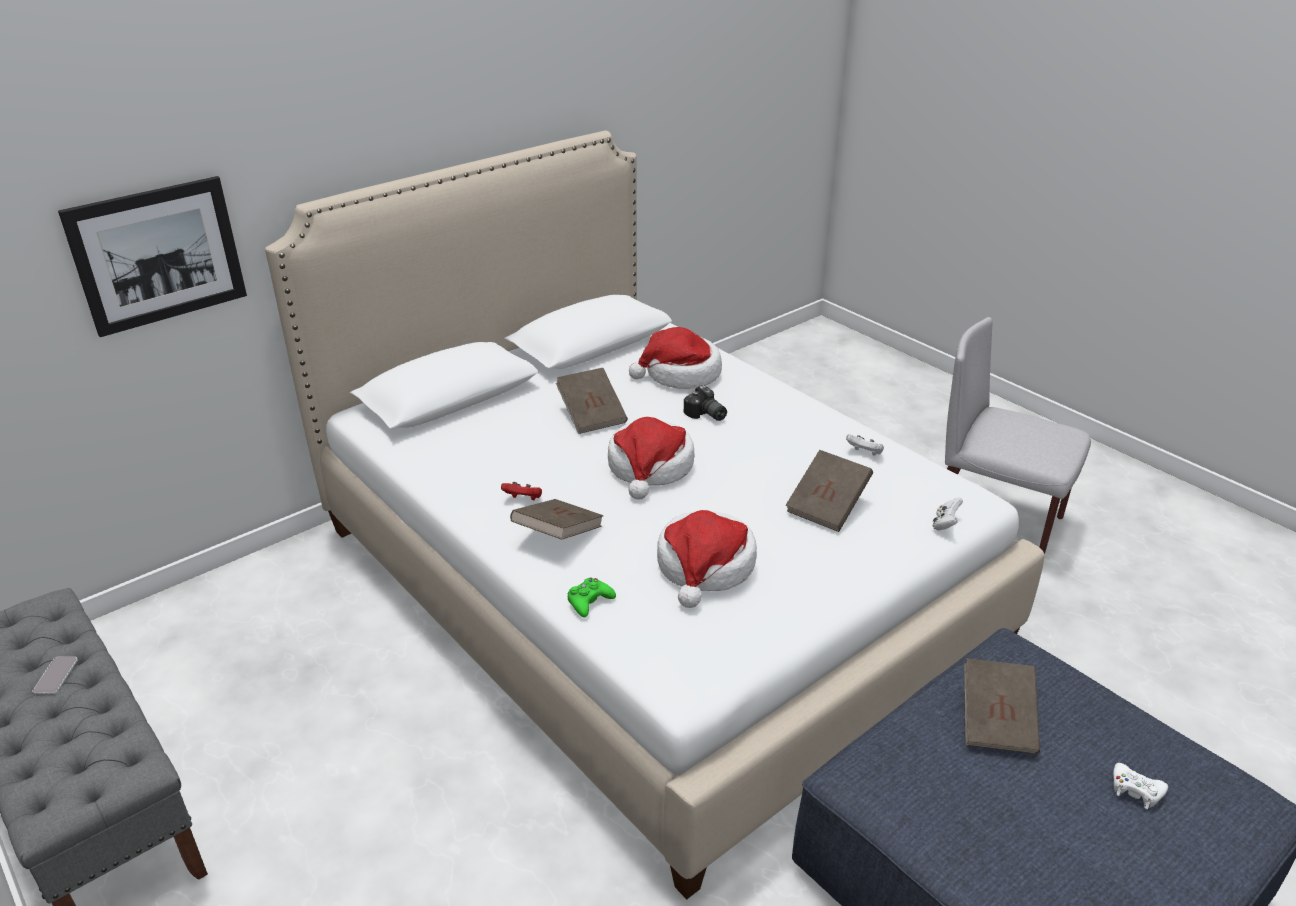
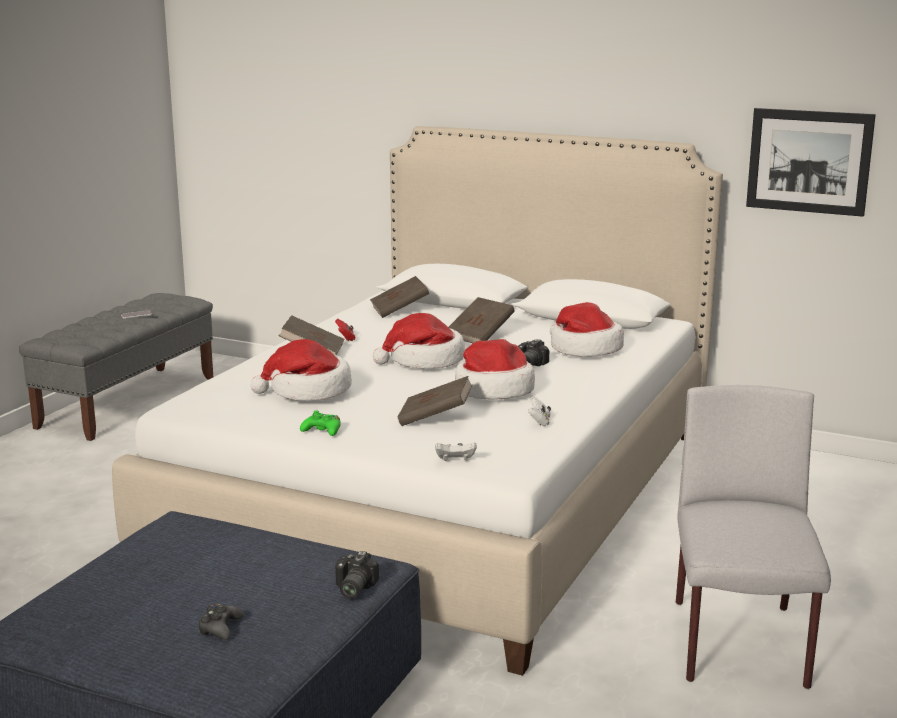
camera: 65 degrees right, 15 degrees down
(158, 255) = (342, 135): picture -> picture (809, 161)
(589, 601) = (245, 371): green game controller -> green game controller (322, 430)
(766, 453) = (493, 390): none -> hat
(997, 721) = (271, 564): brown book -> brown book (399, 310)
(1064, 677) = (352, 588): none -> camera
(1135, 790) = (220, 628): white game controller -> black game controller

